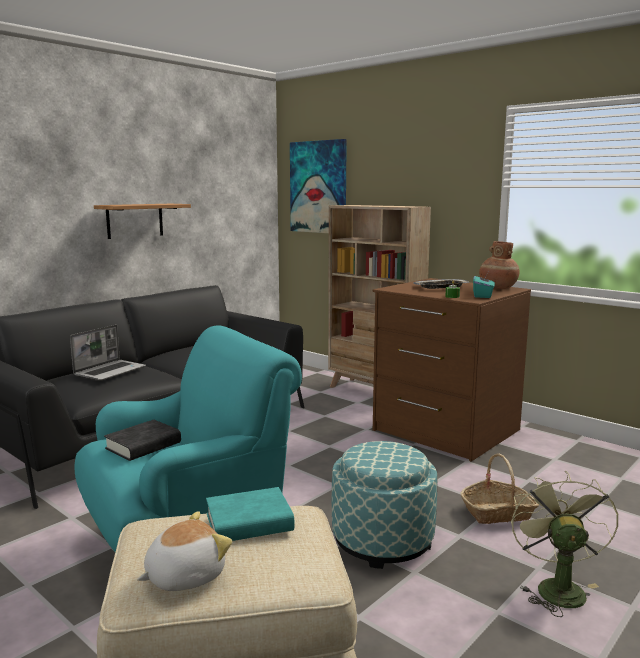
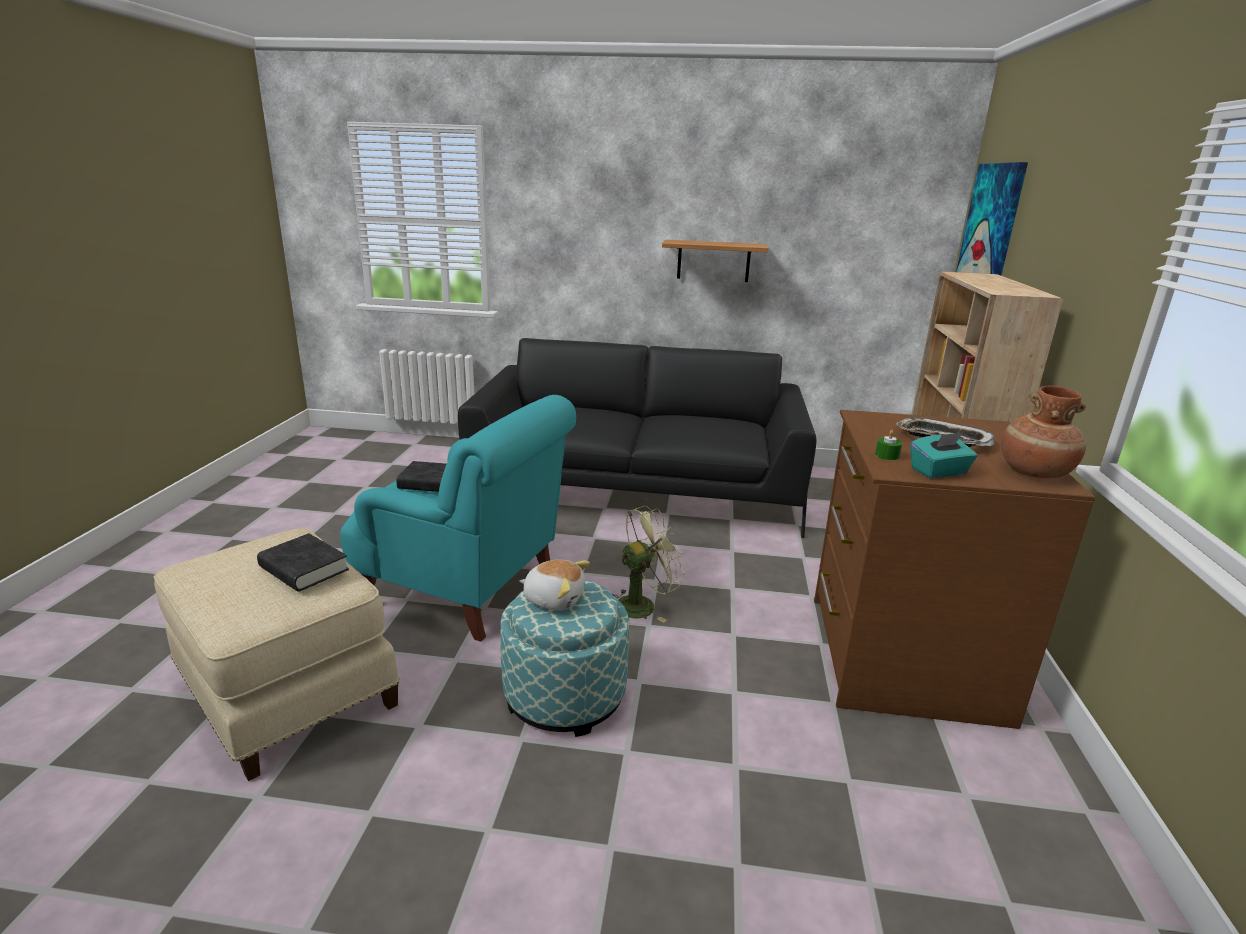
camera: 55 degrees right, 10 degrees up
(110, 371) = (579, 415): laptop -> none
(184, 575) = (216, 572): plush toy -> plush toy (554, 598)
(249, 523) = (304, 569): turquoise book -> black book
(498, 512) = (718, 772): basket -> none
(556, 587) = (578, 876): green fan -> green fan (642, 604)

